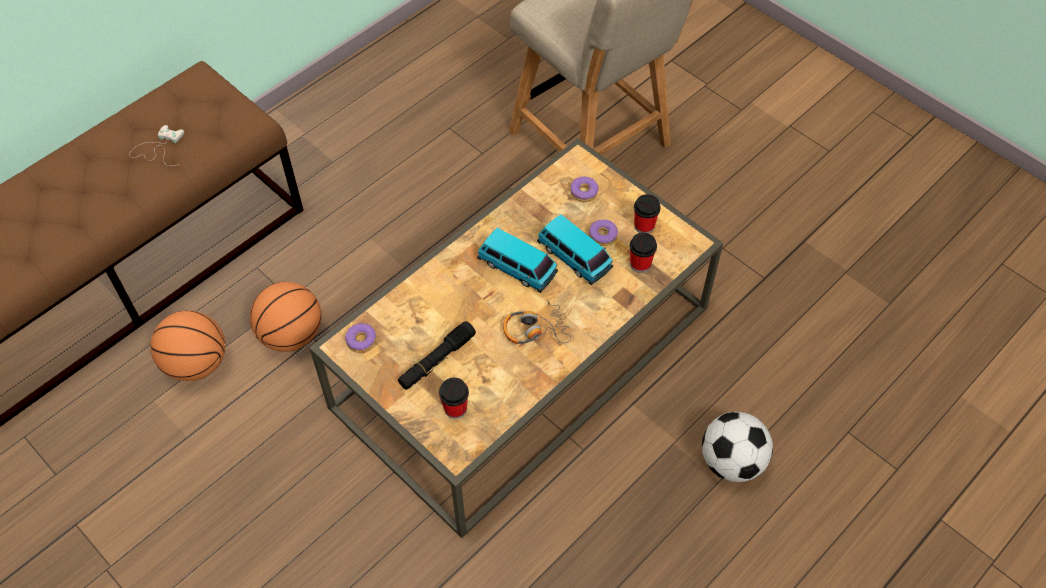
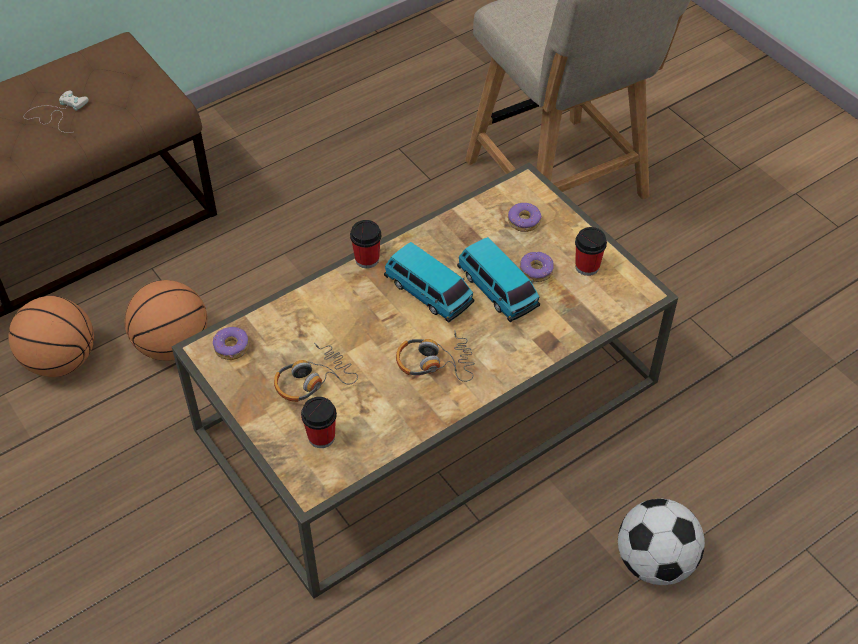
camera: 10 degrees right, 5 degrees down
(437, 360) = (312, 380): black flashlight -> headphones
(640, 264) = (574, 307): cup -> cup (367, 259)

